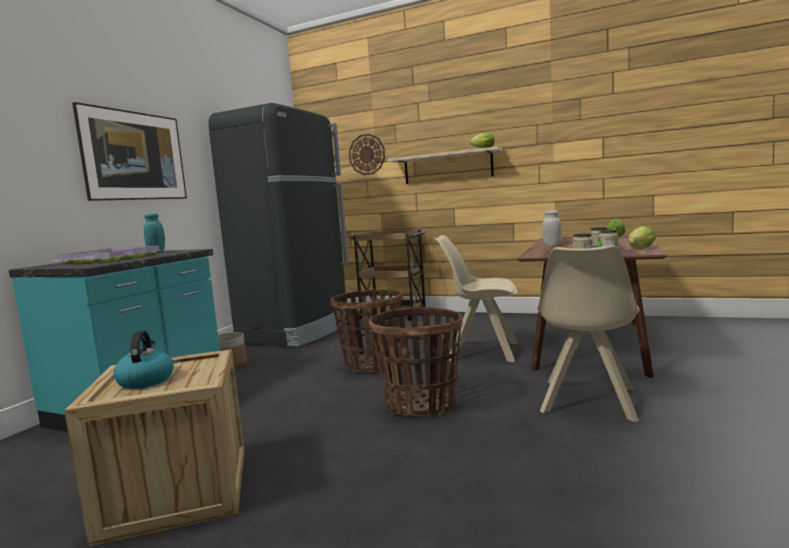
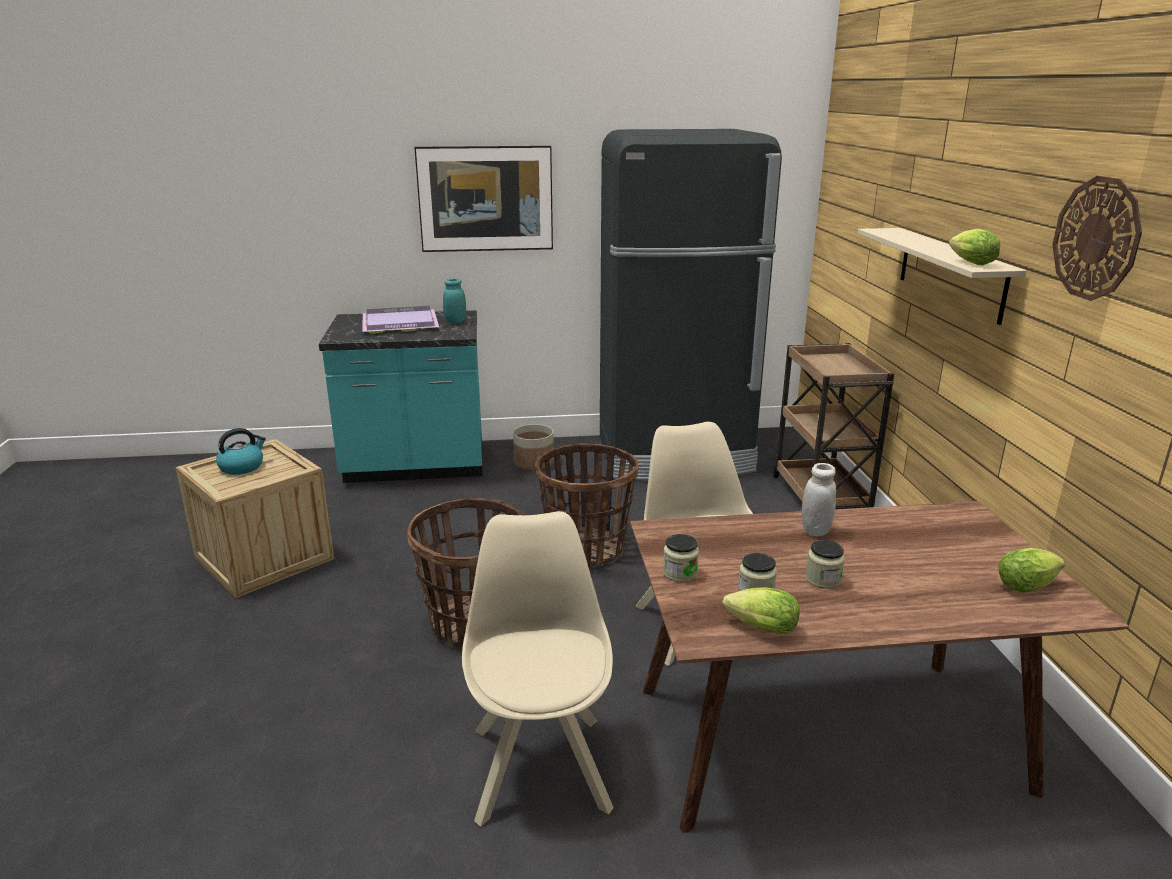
camera: 60 degrees right, 15 degrees up
(367, 154) = (875, 202): wall clock -> wall clock (1096, 238)
(587, 401) = (540, 763): beige chair -> beige chair turned 90 degrees clockwise

